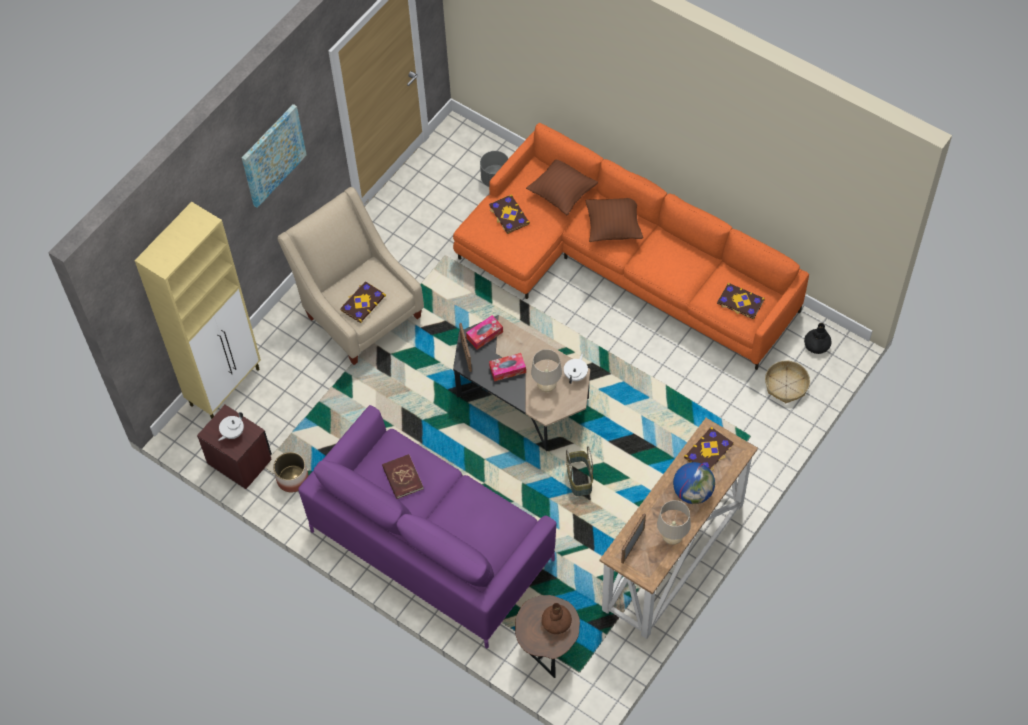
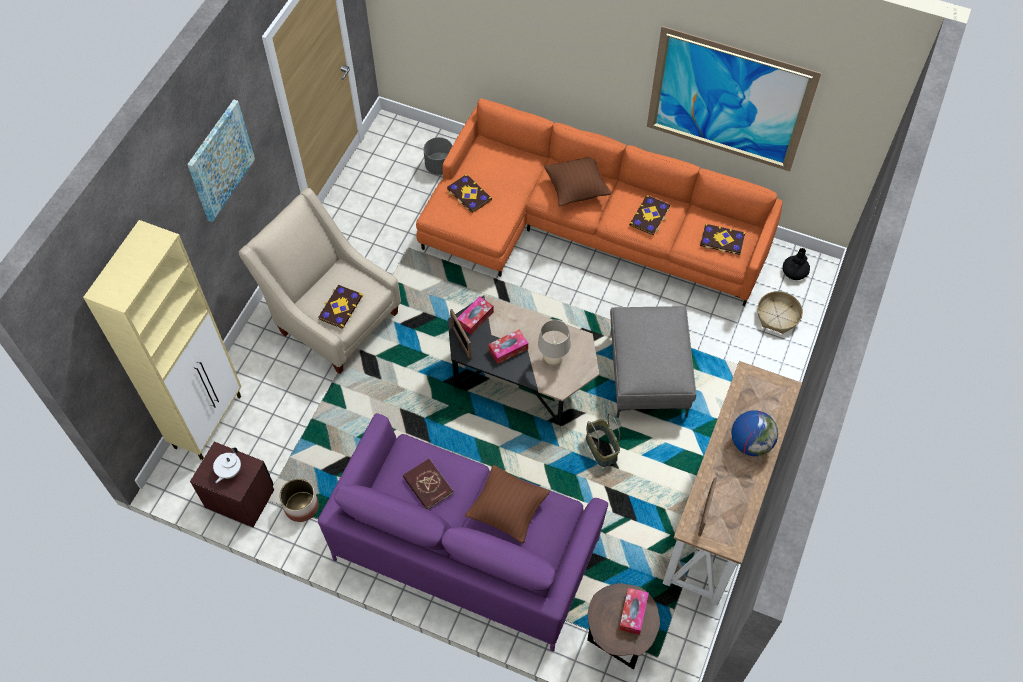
camera: 15 degrees left, 0 degrees up
(556, 622) = (633, 613): brown vase -> tissue box
(562, 194) = (516, 166): brown pillow -> brown pillow (508, 510)
(576, 375) = (580, 342): white teapot -> none
(643, 419) = (649, 375): none -> grey ottoman
(672, 538) = (744, 497): beige table lamp -> none
(709, 451) = (754, 396): book -> book (650, 216)
(757, 171) = (728, 101): none -> picture

